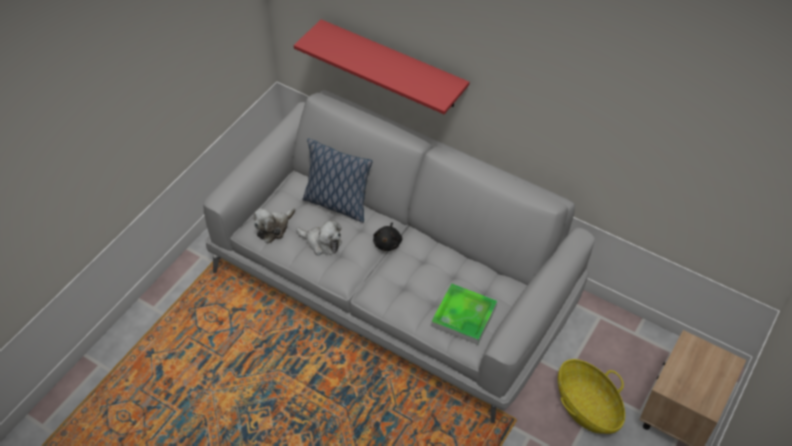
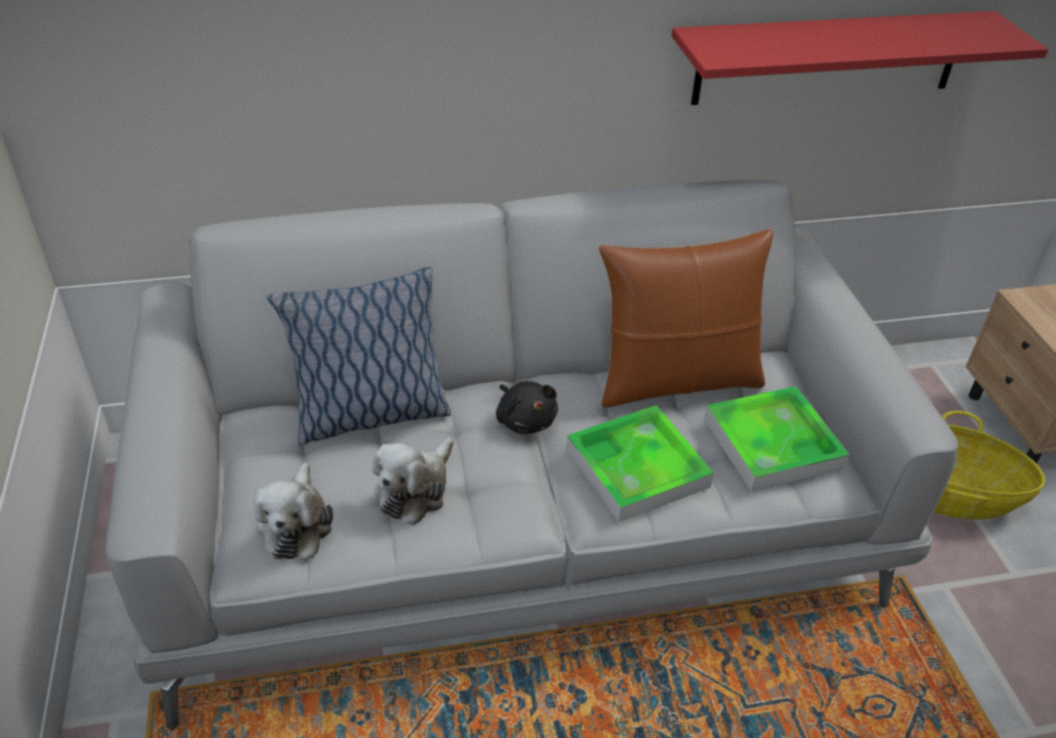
camera: 45 degrees left, 10 degrees down
(322, 243) = (416, 490): plush toy -> plush toy turned 135 degrees clockwise
(393, 64) = (351, 81): red shelf -> red shelf (829, 58)
(402, 288) = (637, 468): none -> tray
(463, 266) = (676, 380): none -> brown pillow

